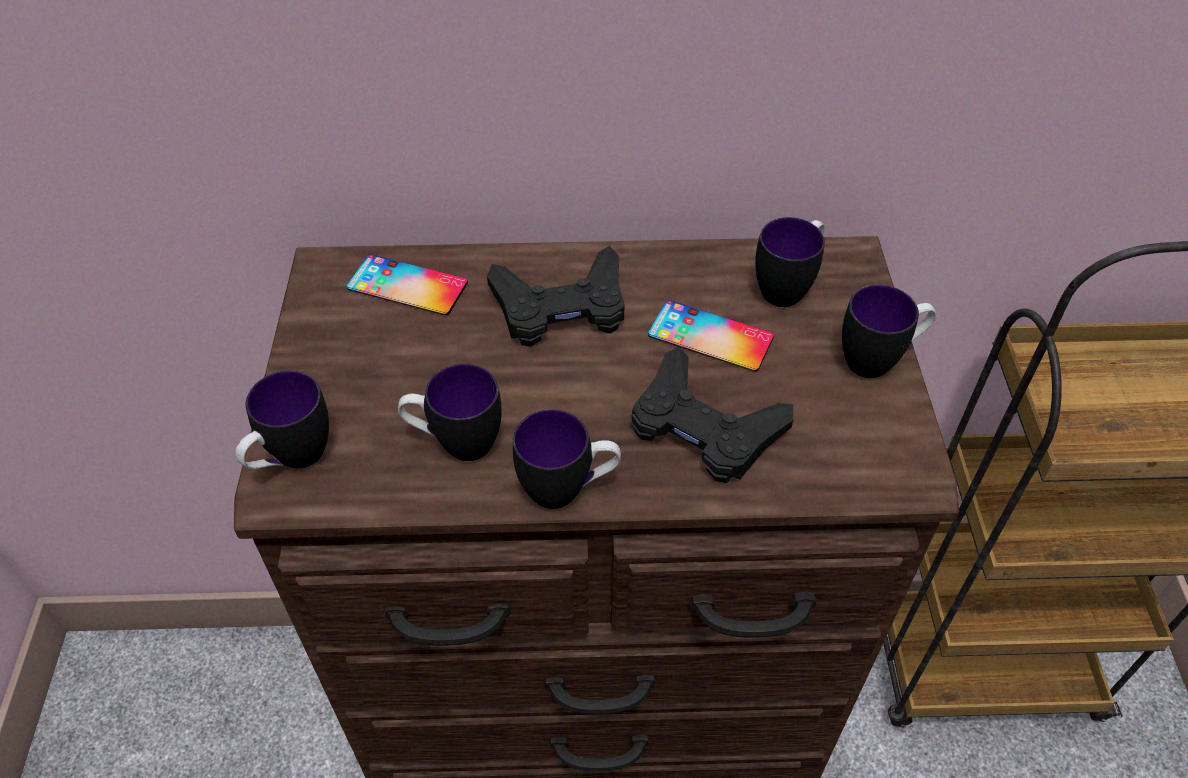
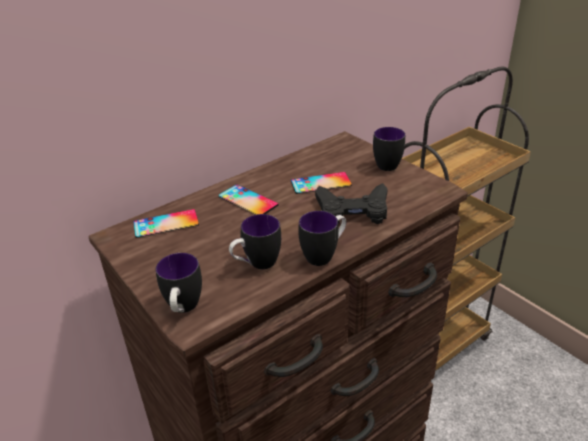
camera: 35 degrees left, 15 degrees down
(561, 307) = (248, 201): black game controller -> phone
(788, 287) = (331, 157): mug -> none

